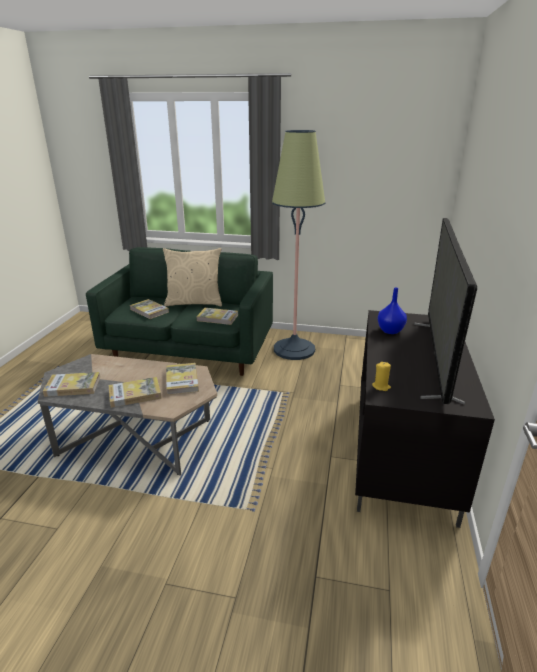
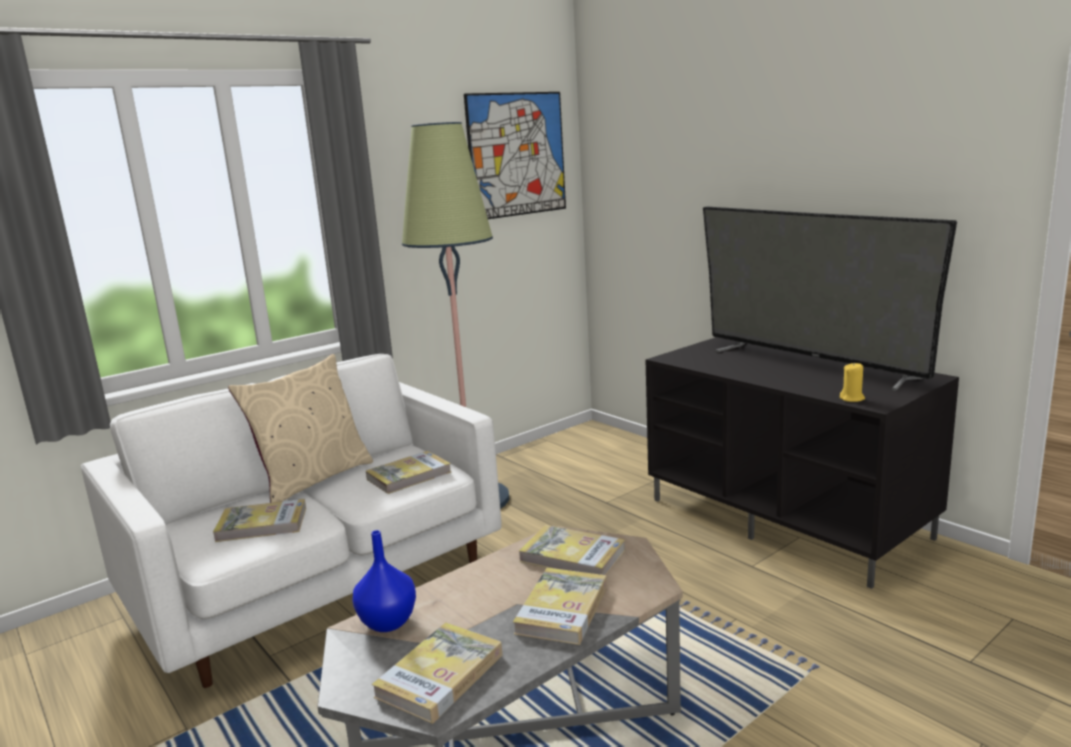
camera: 50 degrees left, 10 degrees down
(190, 350) = (319, 586): green sofa -> white sofa
(390, 330) = (718, 363): blue vase -> blue vase (388, 621)
(400, 152) = (517, 154): none -> picture

